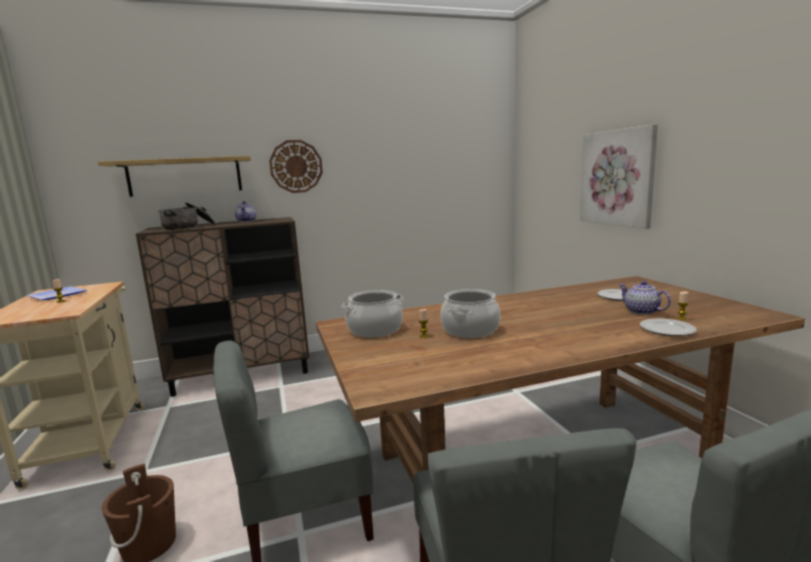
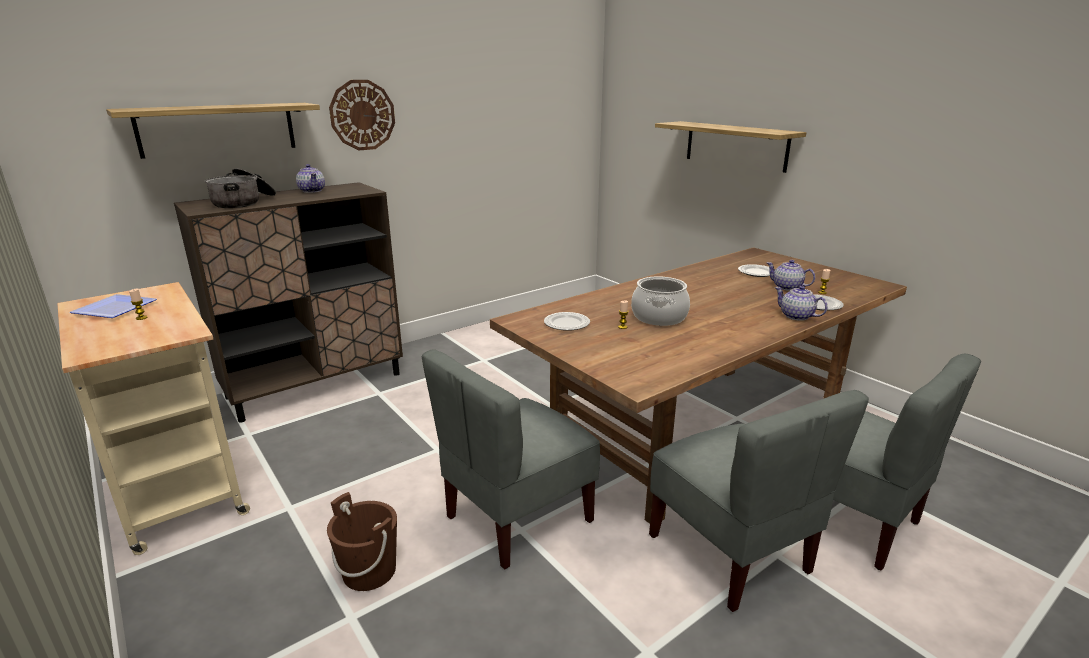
camera: 20 degrees left, 10 degrees up
(375, 330) = (566, 324): cooking pot -> plate
(617, 178) = (735, 145): picture -> shelf
(627, 339) = (797, 316): none -> teapot

